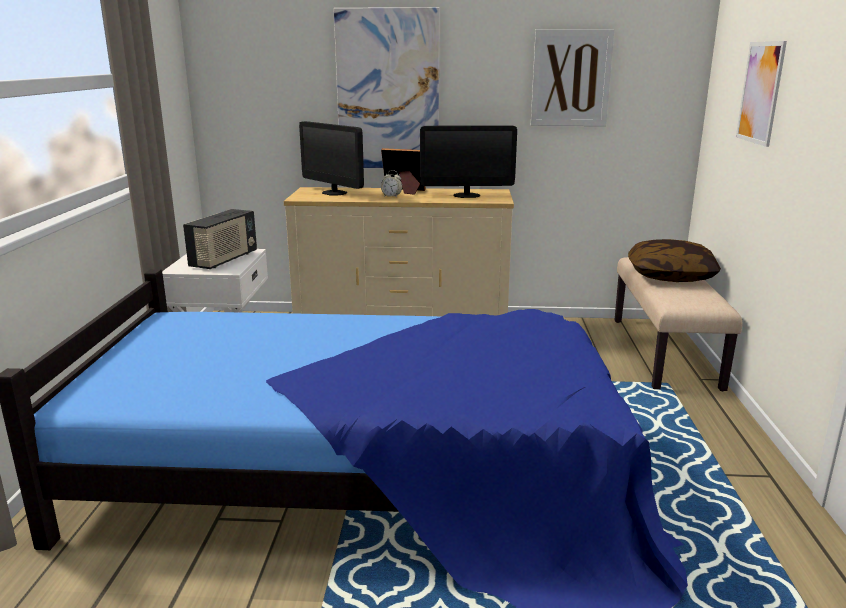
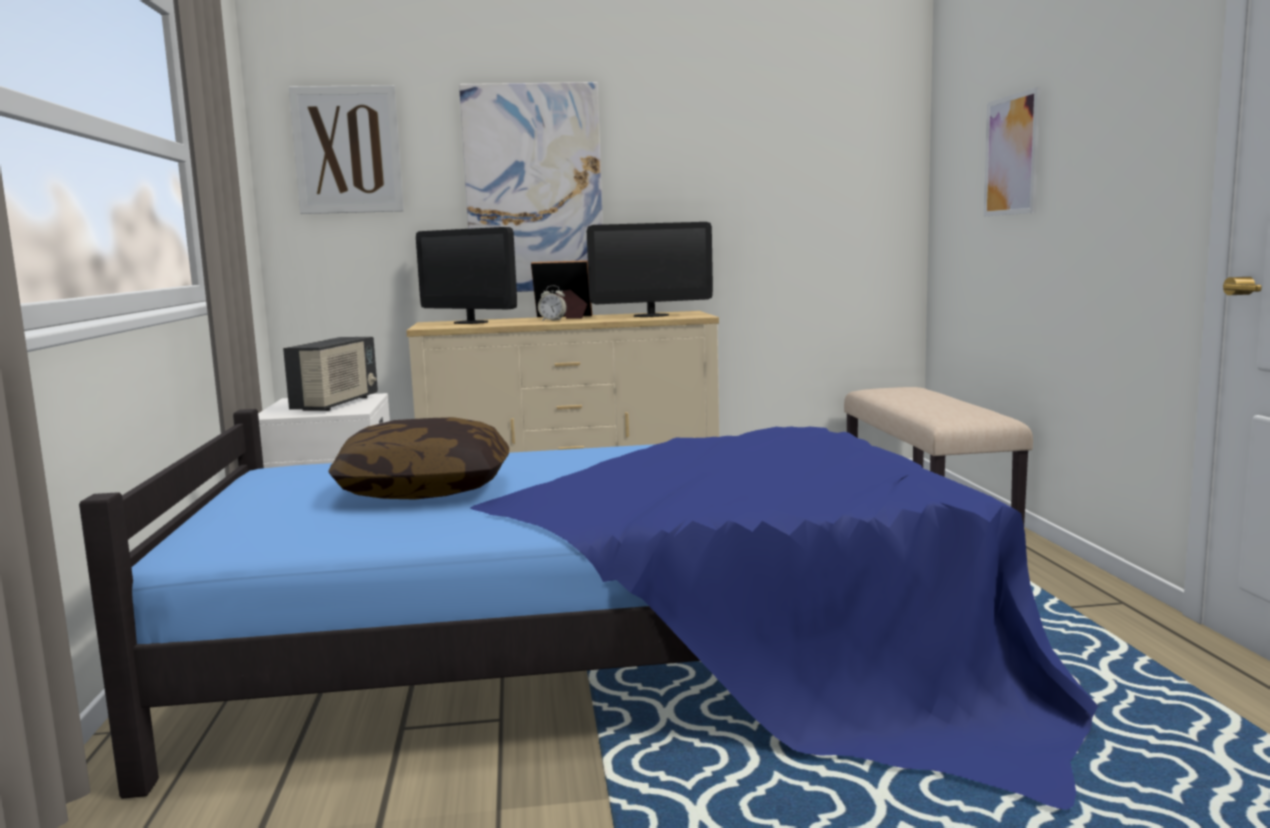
camera: 10 degrees left, 10 degrees down
(571, 78) = (766, 167): picture -> picture (347, 150)
(670, 276) = (923, 399): pillow -> pillow (425, 490)

